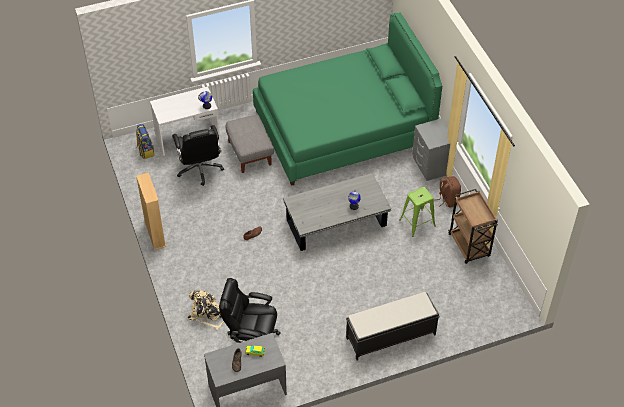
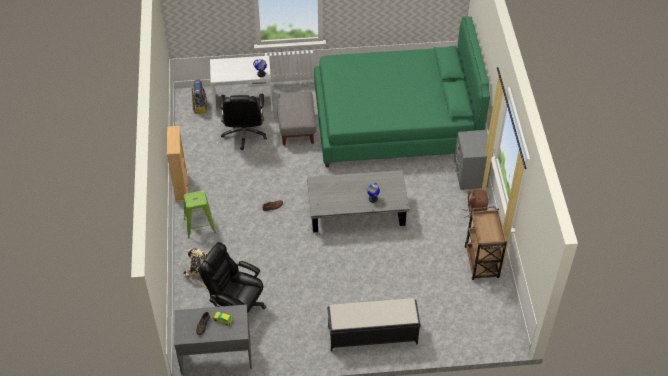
camera: 15 degrees right, 0 degrees up
(417, 223) = (436, 229): green stool -> green stool (199, 226)

